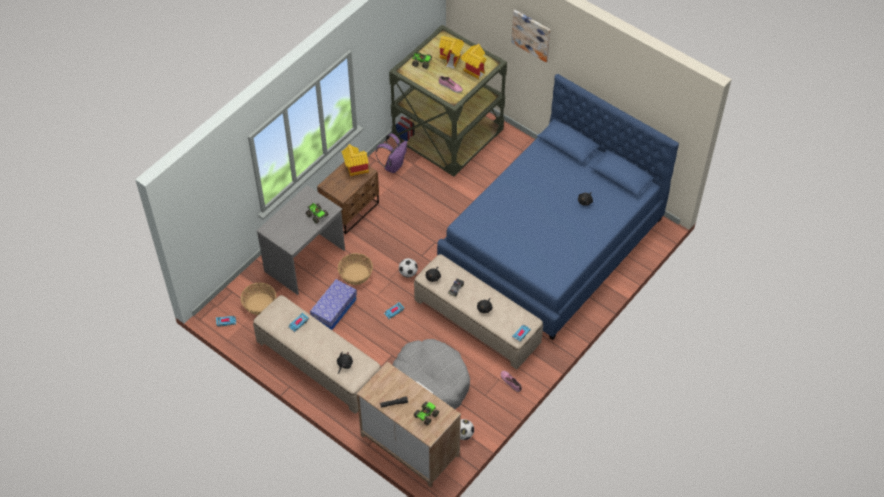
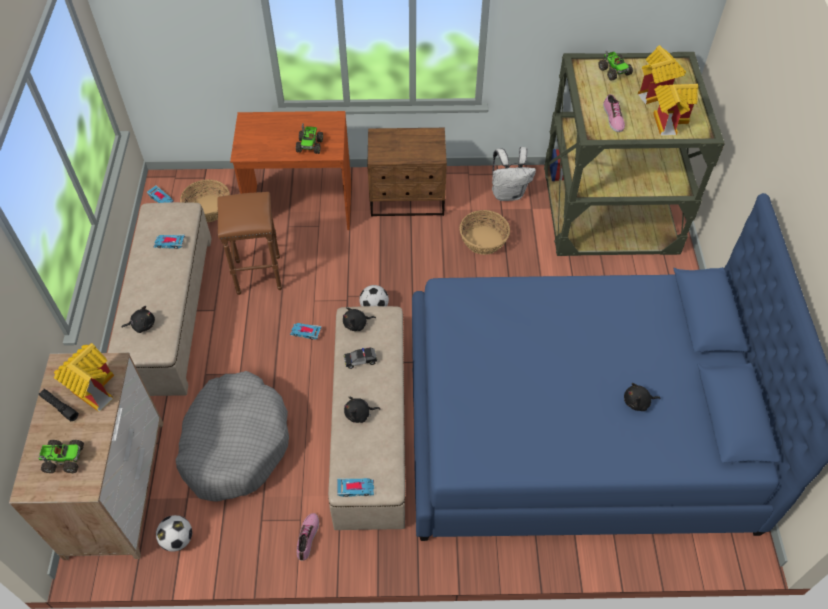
camera: 50 degrees right, 0 degrees up
(305, 261) = (301, 208): grey desk -> brown desk
(334, 310) = (257, 275): storage box -> brown stool
(354, 169) = (427, 142): toy house -> toy house (93, 388)
(356, 274) = (325, 261): basket -> basket (484, 240)
(393, 166) = (508, 193): purple backpack -> white backpack
(531, 35) = (775, 110): picture -> none

